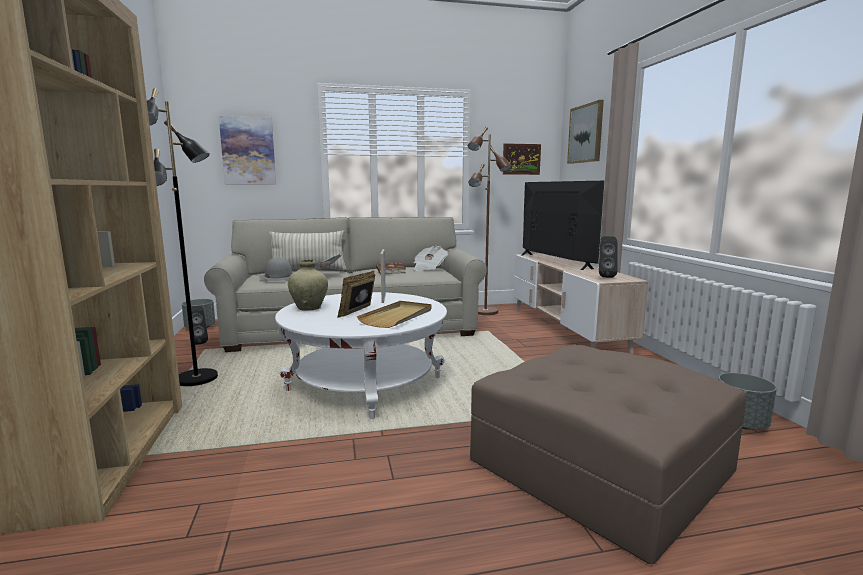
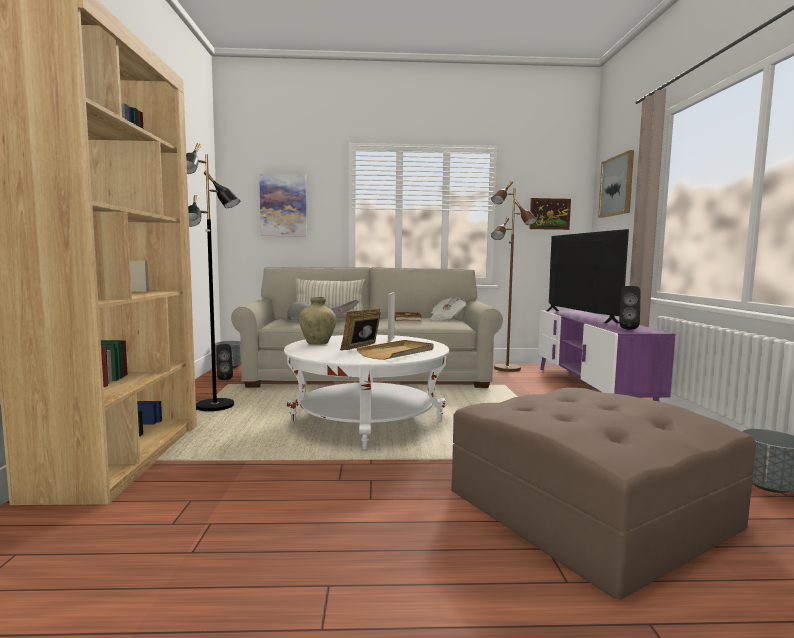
camera: 10 degrees right, 5 degrees down
(565, 329) = (590, 388): beige tv stand -> purple tv stand

